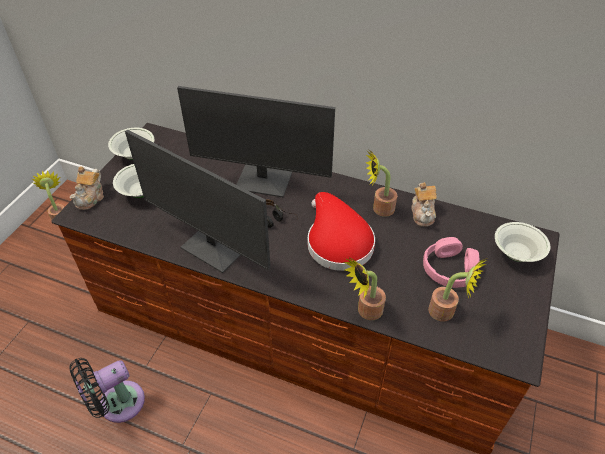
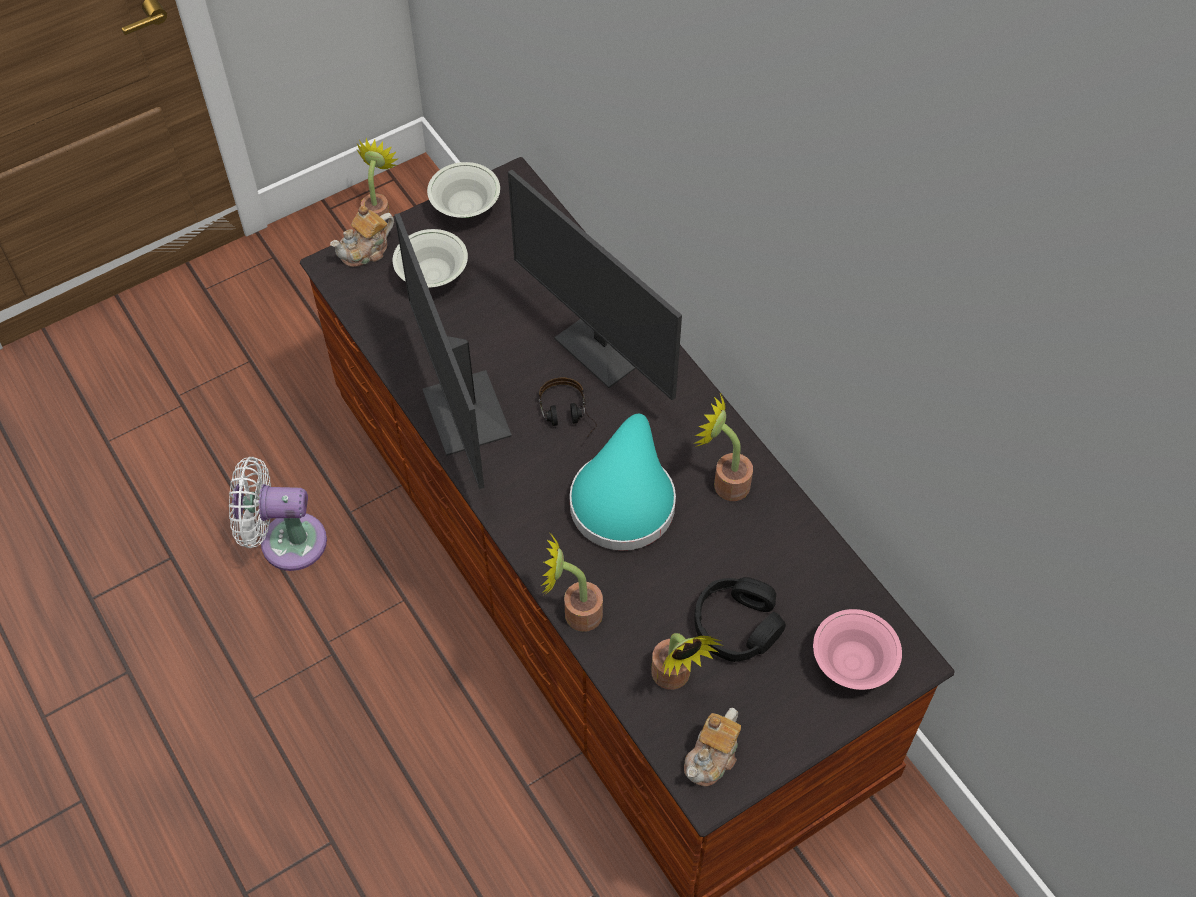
camera: 35 degrees right, 10 degrees up
(117, 404) = (286, 541): black fan -> white fan
(337, 241) = (623, 497): red hat -> turquoise hat
(423, 213) = (780, 525): teapot -> teapot (712, 757)
(449, 269) = (737, 625): pink headphones -> black headphones
(516, 254) = (852, 663): white bowl -> pink bowl

